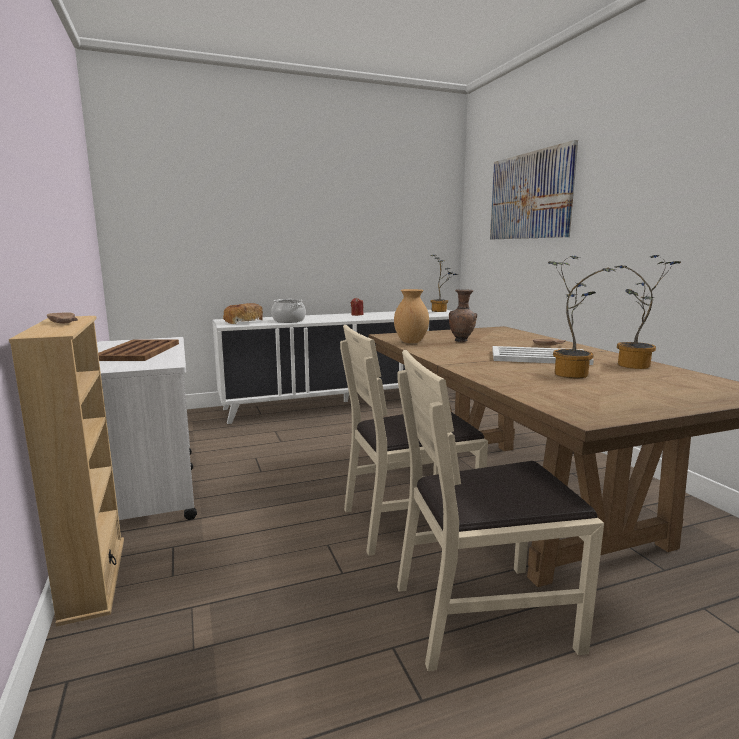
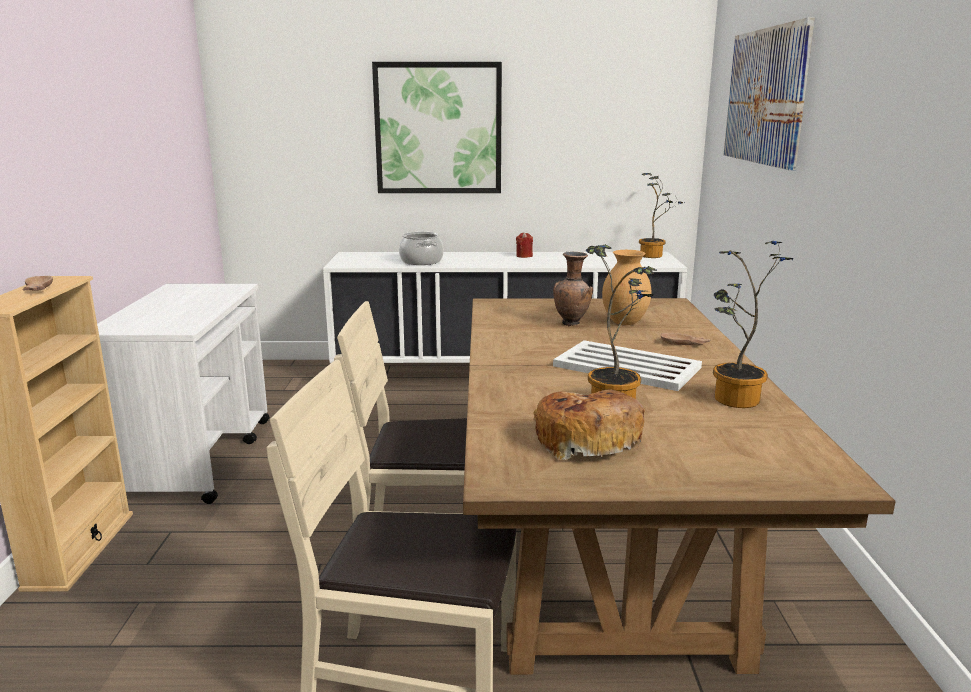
camera: 20 degrees right, 5 degrees up
(139, 351) = (183, 304): brown tray -> none
(242, 322) = (364, 260): bread -> bread (585, 440)
(288, 224) = (438, 129): none -> picture
(411, 342) = (502, 319): brown vase -> brown vase (624, 322)

